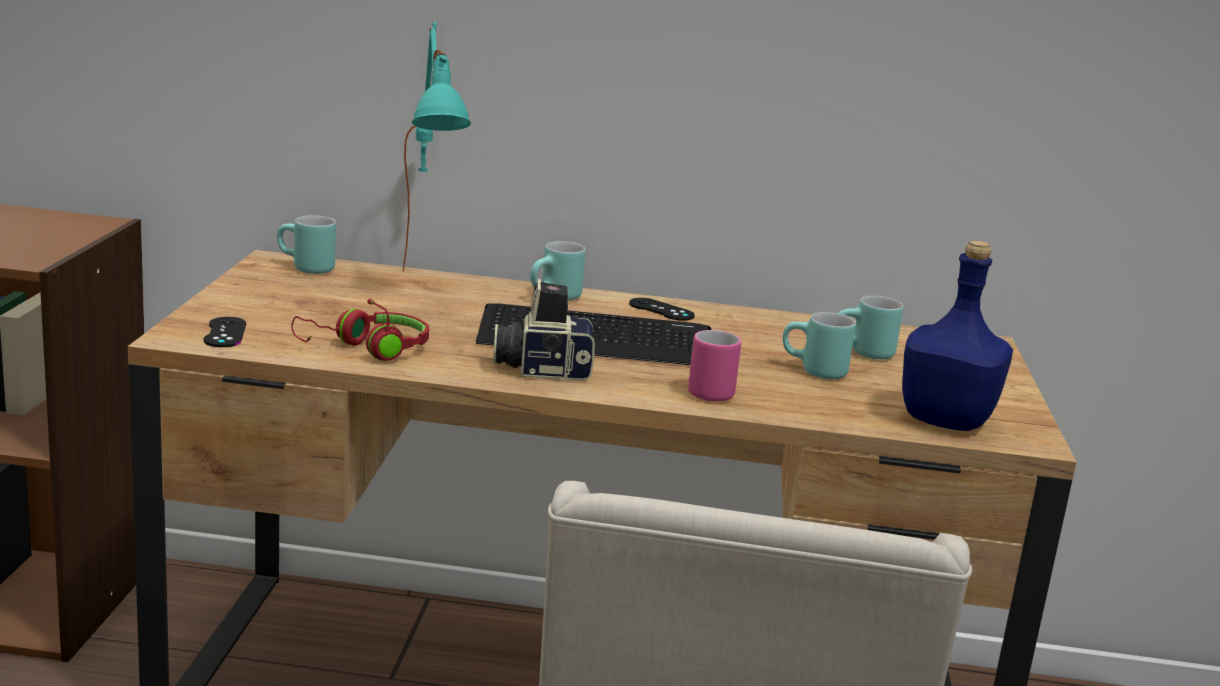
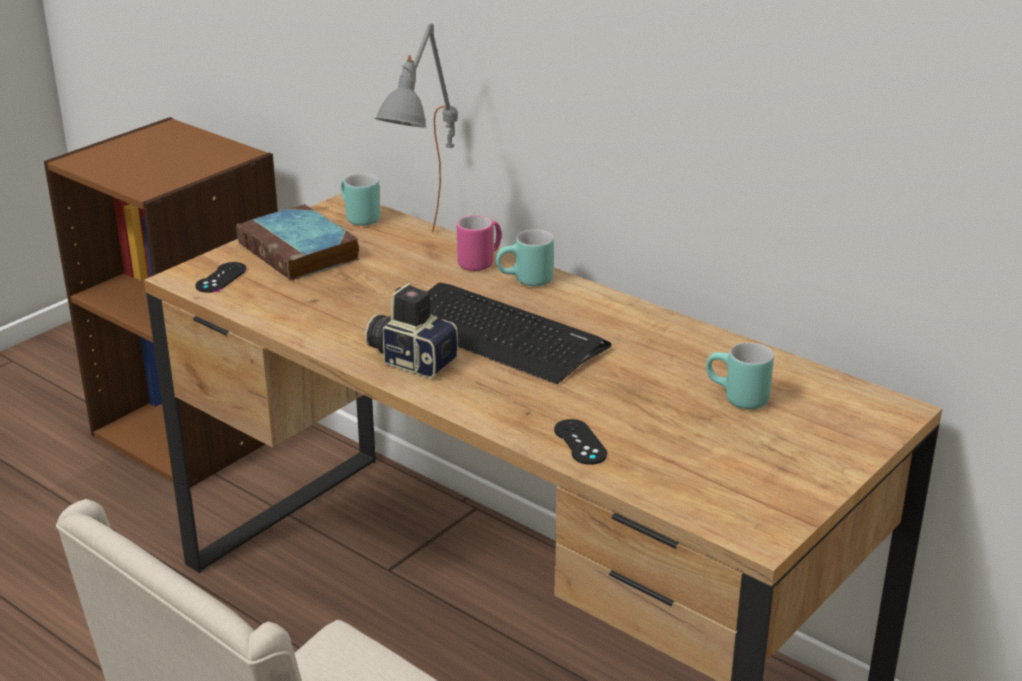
camera: 35 degrees right, 10 degrees up
(285, 301) = (300, 252): none -> book
(367, 349) = (303, 312): red headphones -> none
(428, 288) = (429, 254): turquoise table lamp -> grey table lamp
(661, 310) = (605, 311): black game controller -> black game controller (580, 442)
(712, 391) = (526, 412): pink mug -> pink mug (480, 262)
(813, 372) = (653, 409): turquoise mug -> none
(945, 420) = (705, 492): blue bottle -> none

